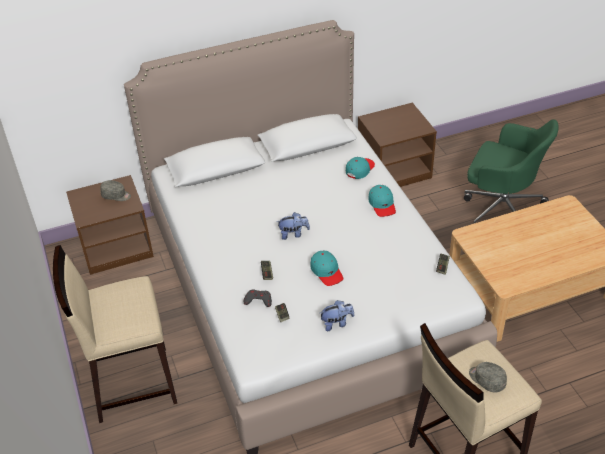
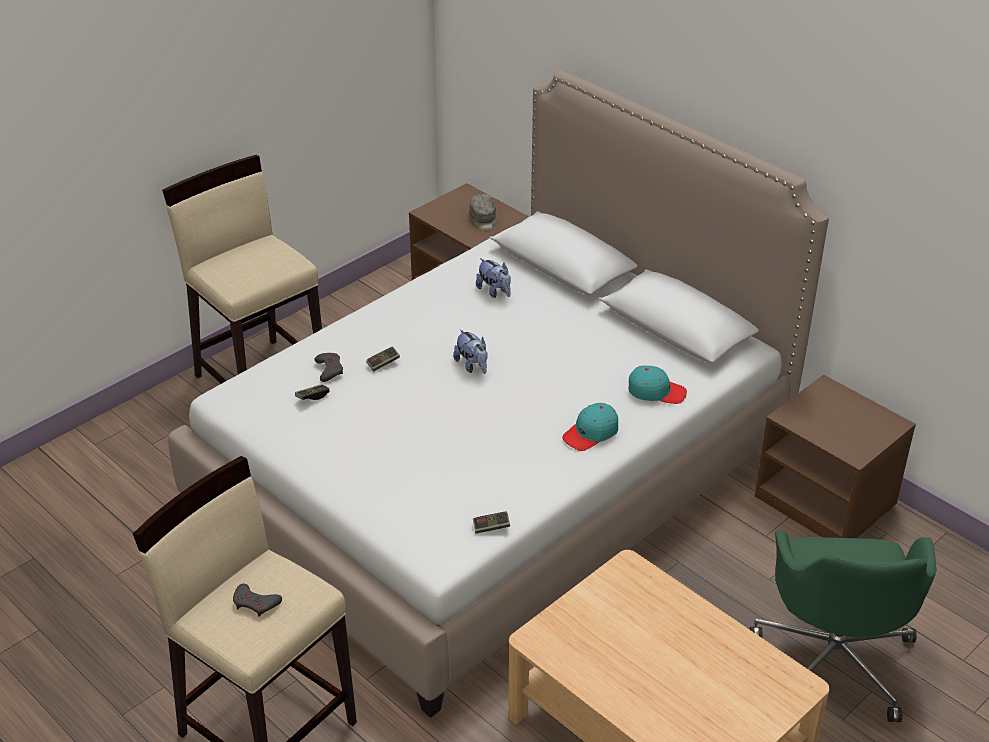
camera: 65 degrees right, 5 degrees down
(326, 271) = (416, 415): turquoise cap -> none
(336, 323) = (324, 449): plush toy -> plush toy (494, 291)
(486, 380) = (255, 603): grey cap -> grey game controller

